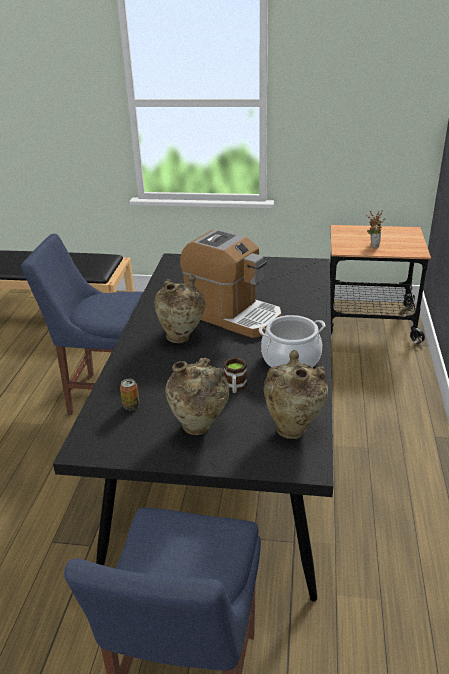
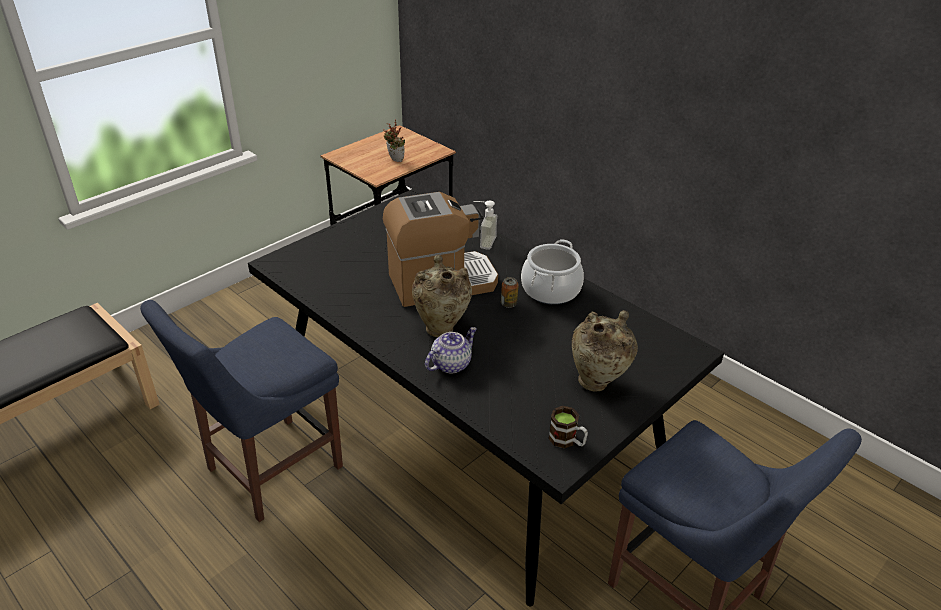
camera: 55 degrees left, 5 degrees up
(131, 406) = (523, 407): can -> can (508, 304)
(147, 357) = (451, 364): none -> teapot
(235, 388) = (559, 337): mug -> mug (567, 441)
(293, 428) = (643, 335): beige vase -> none
(307, 308) = (482, 241): none -> soap dispenser

